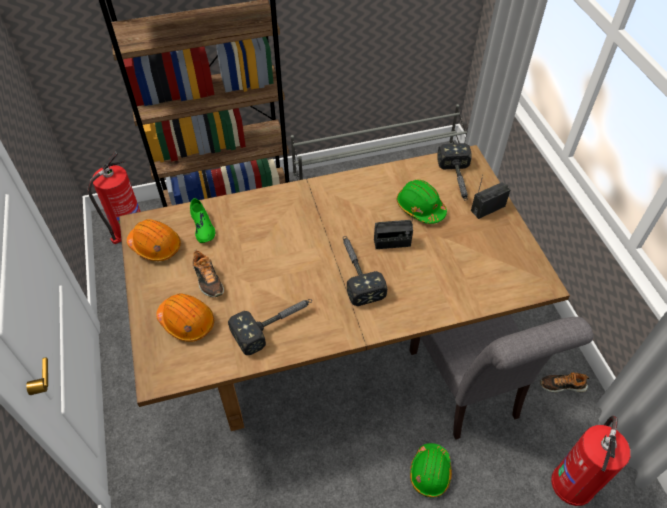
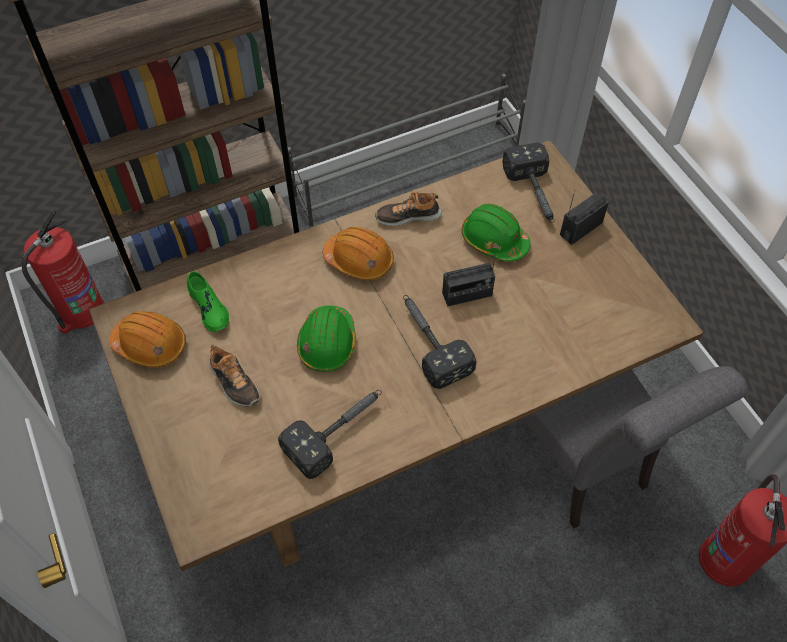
camera: 10 degrees left, 5 degrees up
(187, 321) = (219, 445): orange hard hat -> orange hard hat (359, 260)
(430, 472) = (550, 576): green hard hat -> green hard hat (327, 343)
(562, 385) = (693, 435): shoe -> shoe (408, 216)

